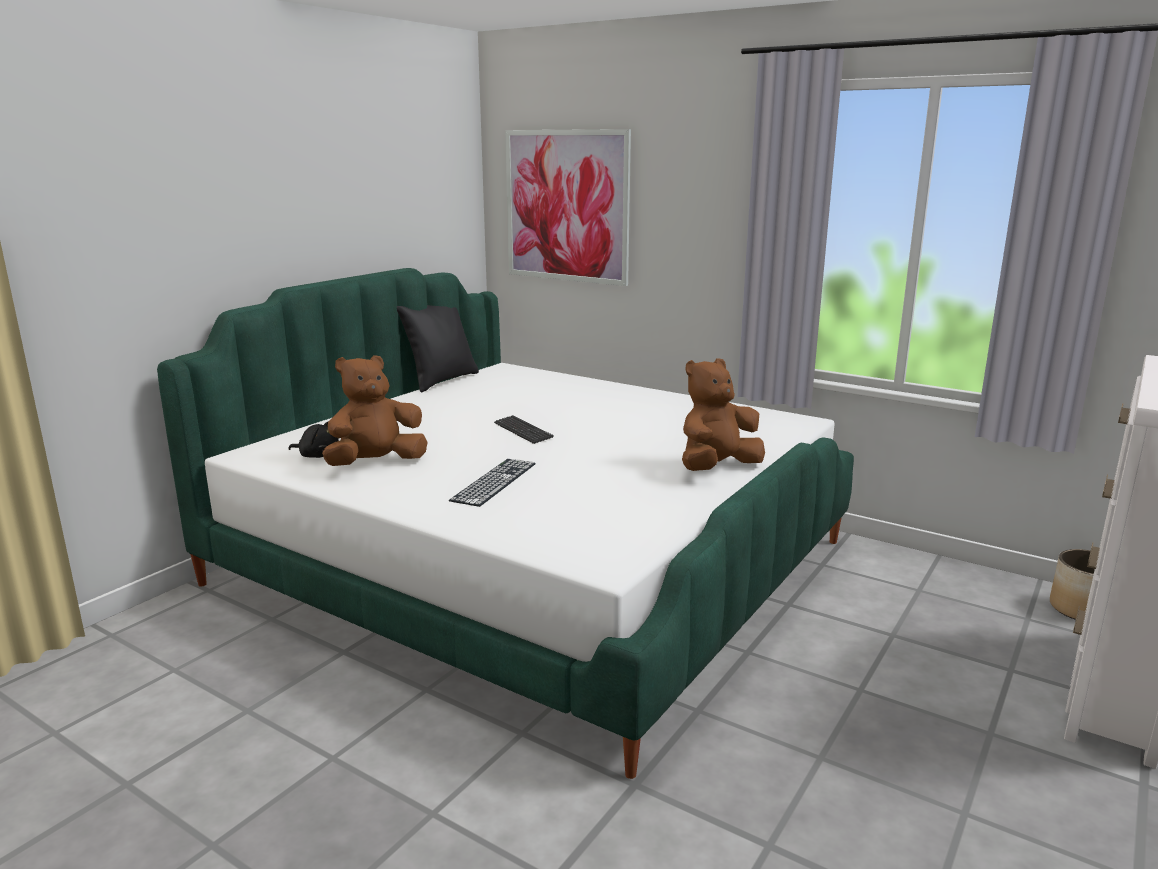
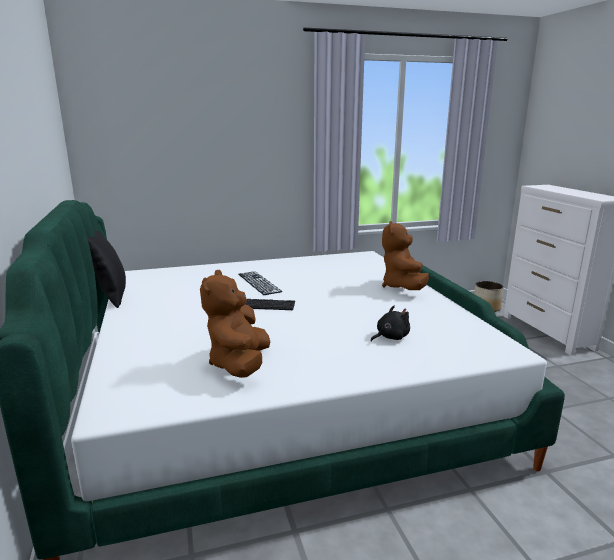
camera: 50 degrees left, 0 degrees up
(317, 455) = (178, 381): black plush toy -> black plush toy (390, 337)
(494, 481) = (341, 339): keyboard -> keyboard (259, 283)
(566, 206) = (158, 139): picture -> none

